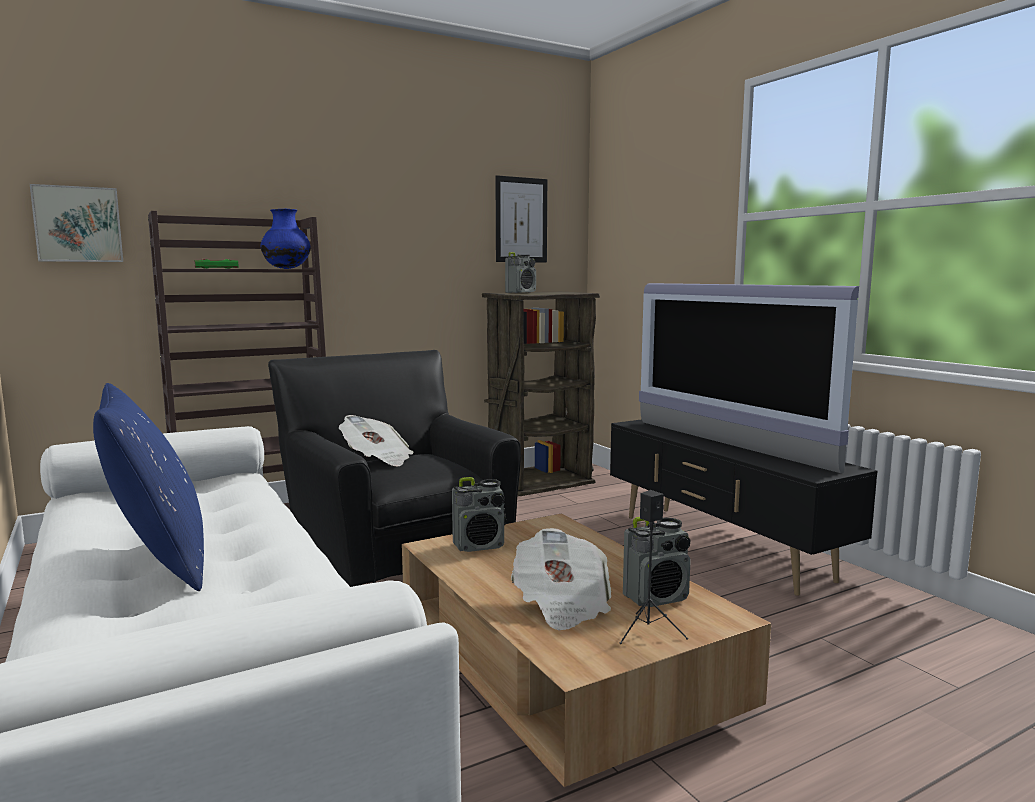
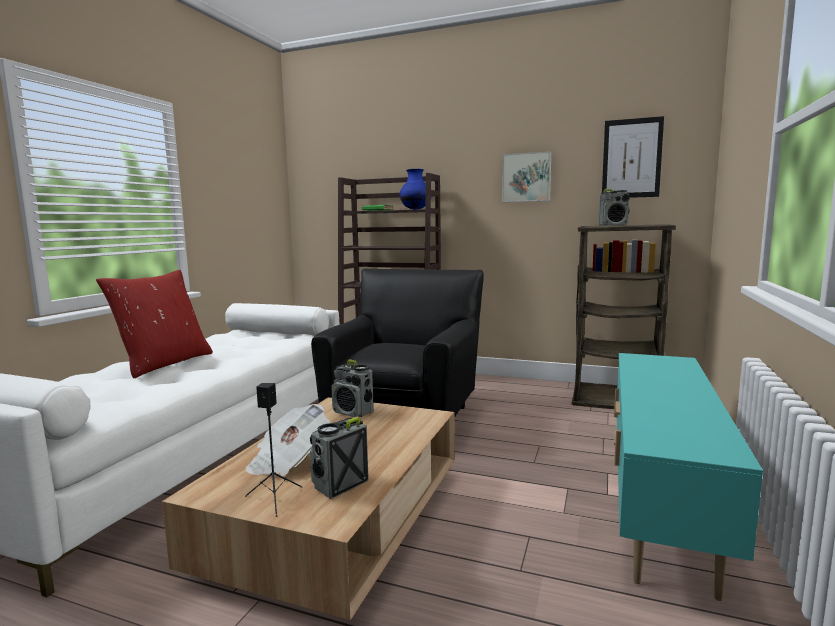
camera: 50 degrees right, 0 degrees up
(78, 224) = (325, 188): picture -> picture (526, 177)
(159, 562) = (164, 363): blue pillow -> red pillow
(377, 459) = (385, 342): newspaper -> none
(656, 597) = (339, 485): radio -> radio turned 105 degrees clockwise
(720, 547) = (659, 507): black tv stand -> turquoise tv stand
(726, 444) = (664, 393): television -> none

